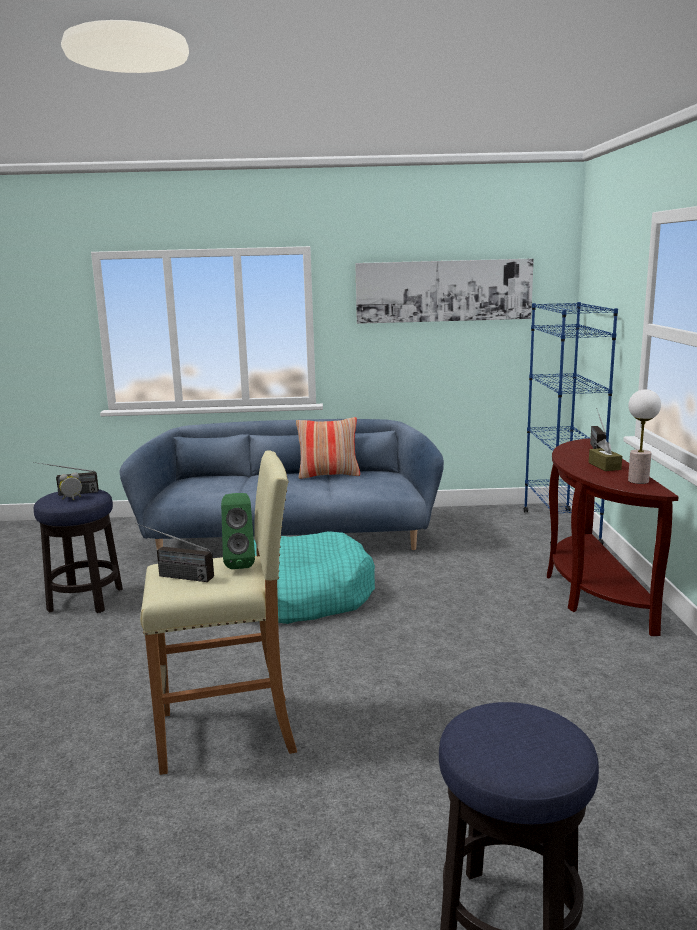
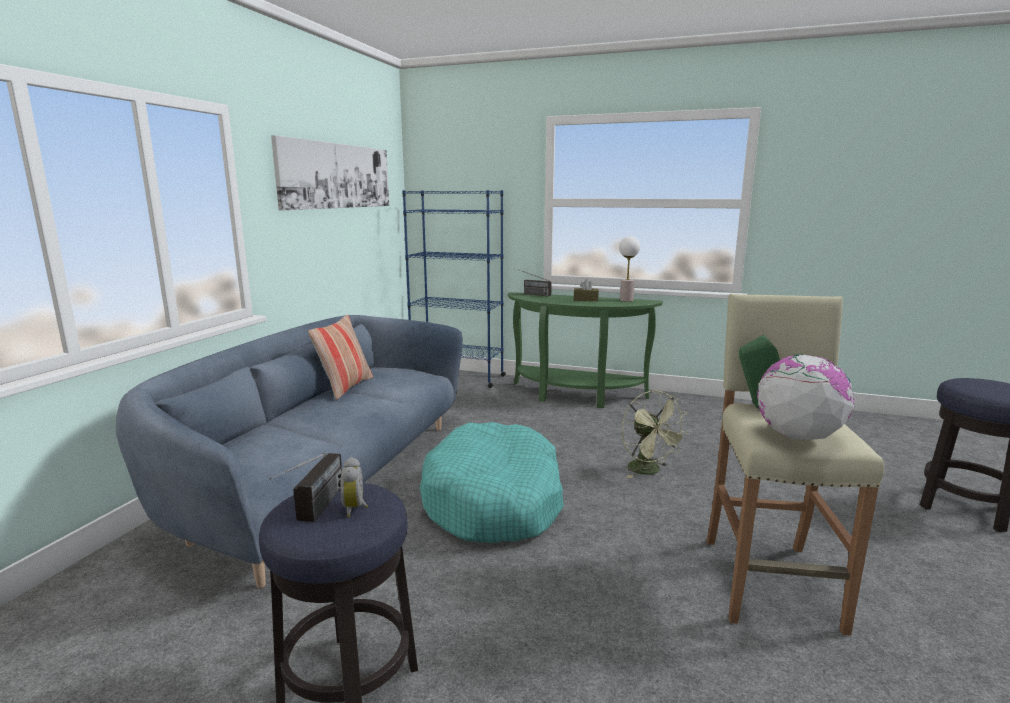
camera: 70 degrees left, 0 degrees up
(172, 575) = (797, 436): radio -> globe
(413, 657) = (649, 471): none -> green fan
(591, 591) = (575, 396): brown console table -> green console table

